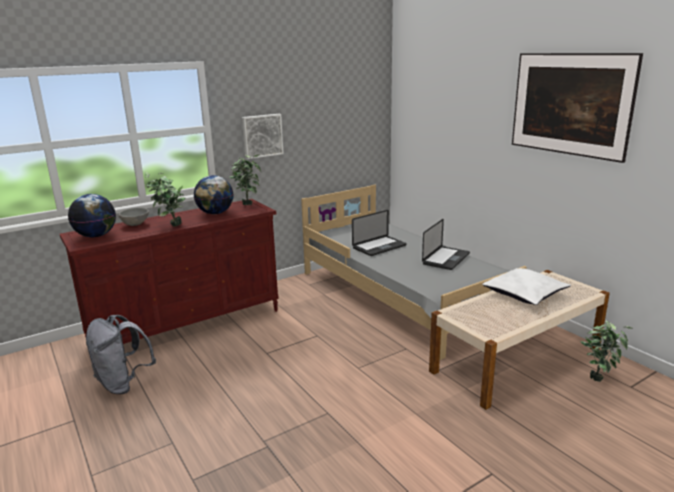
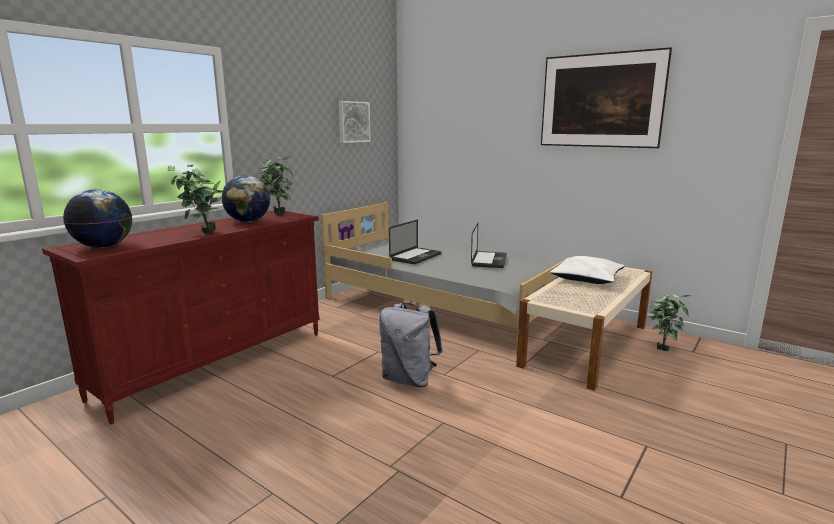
camera: 20 degrees left, 5 degrees down
(123, 384) = (161, 438): grey backpack -> grey backpack (409, 379)
(136, 224) = (151, 234): grey bowl -> none
(262, 135) = (282, 141): picture -> picture (353, 122)

